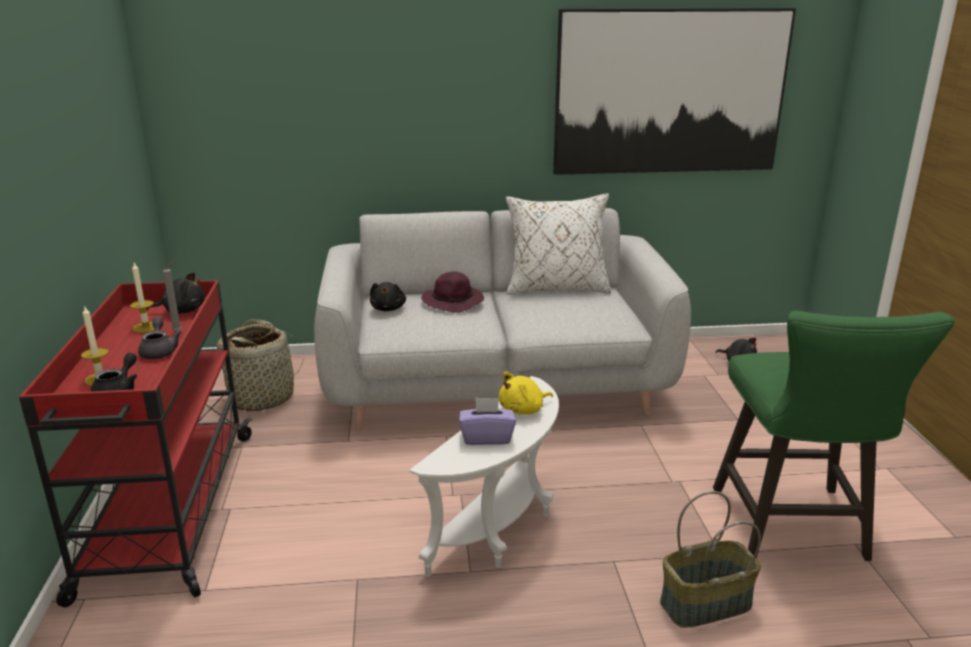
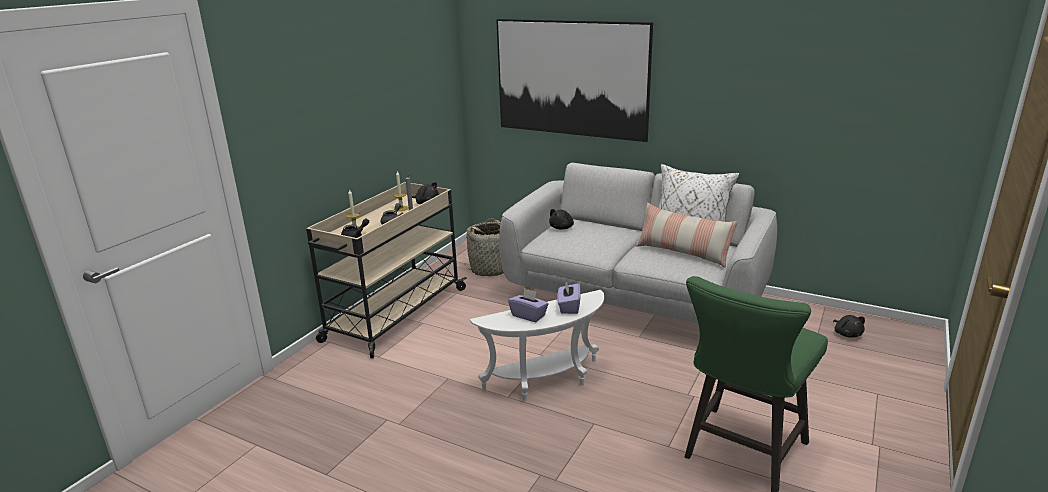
camera: 35 degrees right, 0 degrees up
(168, 512) = (394, 315): red cart -> beige cart
(454, 302) = (606, 232): purple hat -> none
(523, 410) = (569, 307): yellow plush toy -> purple tissue box
(573, 306) = (683, 253): none -> pillow
(670, 92) = (816, 98): picture -> picture (571, 78)
(705, 605) = (622, 468): basket -> none

